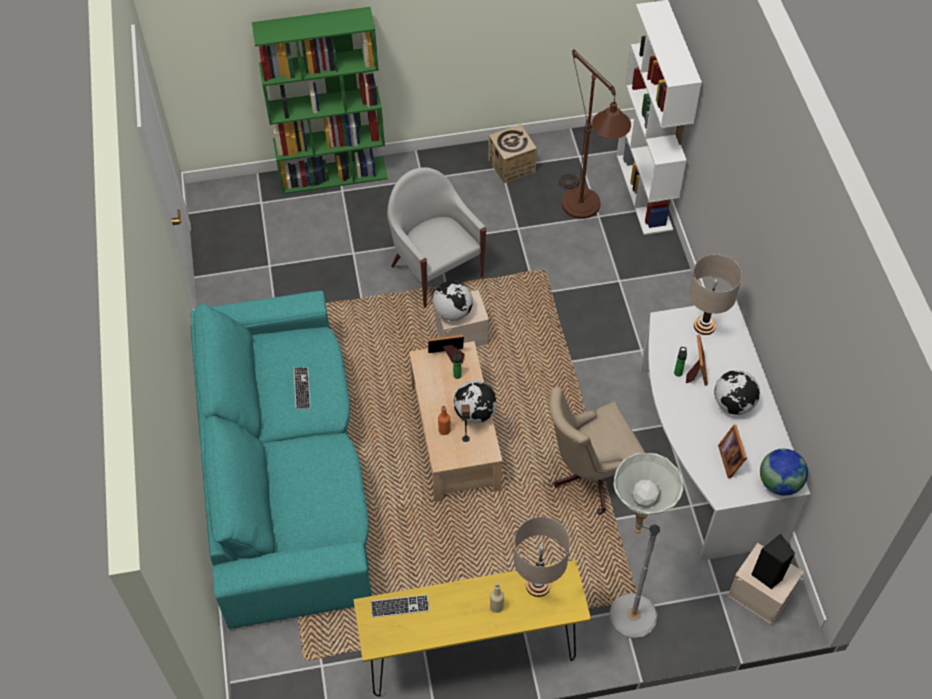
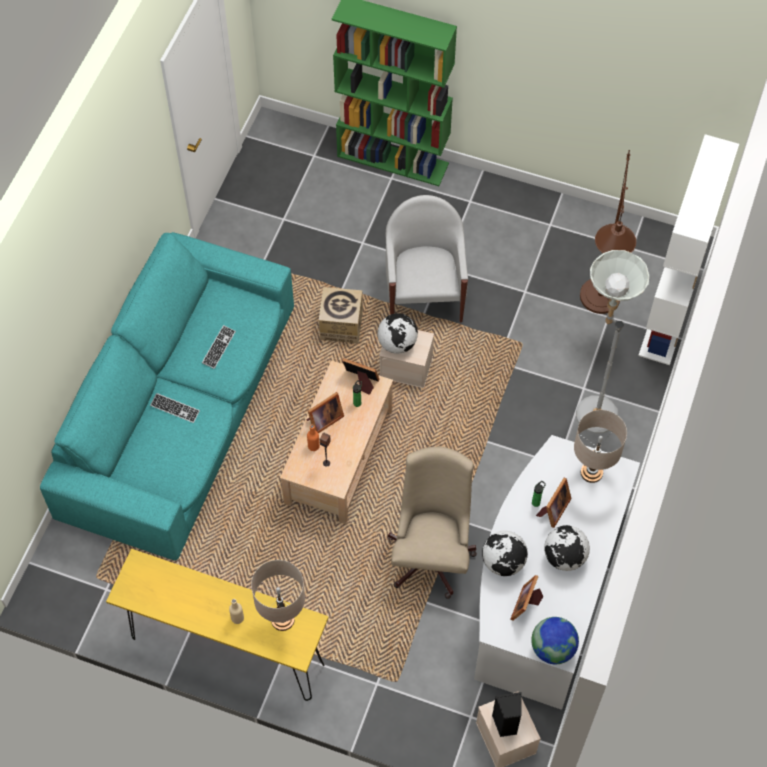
camera: 30 degrees right, 5 degrees up
(400, 606) = (162, 575): keyboard -> keyboard (175, 408)
(437, 404) = (323, 420): none -> picture frame
(475, 413) = (349, 445): globe -> globe (503, 562)
(511, 166) = (561, 228): cardboard box -> cardboard box (341, 325)
(590, 475) = (432, 552): beige office chair -> beige office chair turned 90 degrees clockwise
(623, 612) = (376, 685): grey floor lamp -> grey floor lamp (591, 408)

